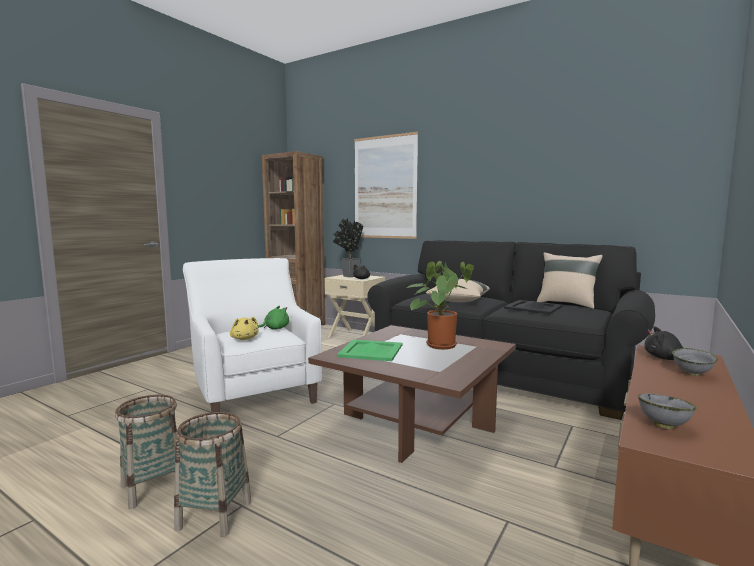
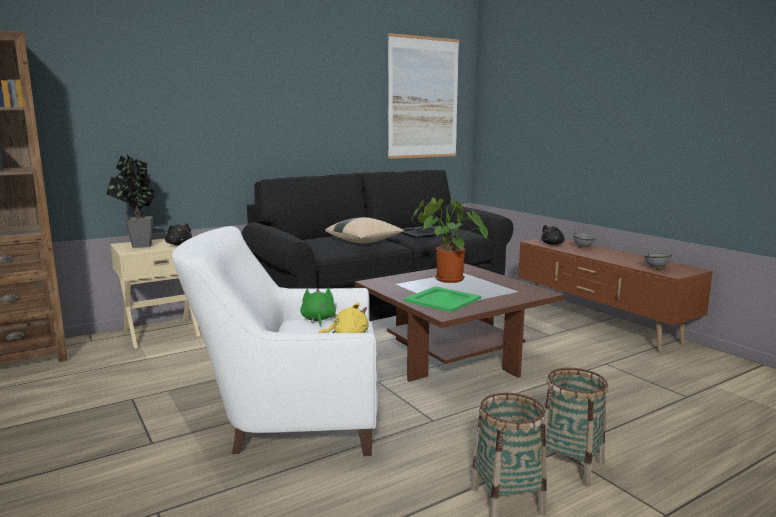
camera: 65 degrees left, 5 degrees up
(385, 187) = (166, 106): picture -> picture (423, 98)
(566, 304) = (418, 225): beige pillow -> none

